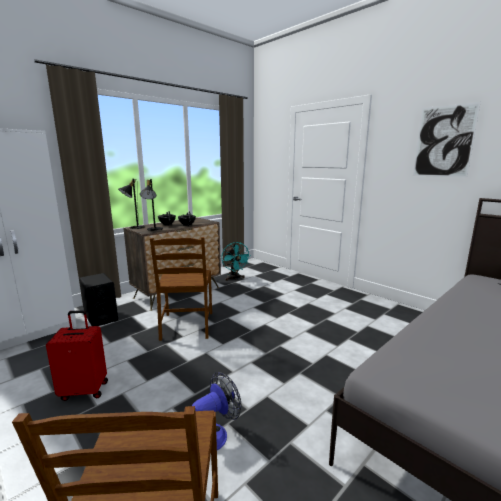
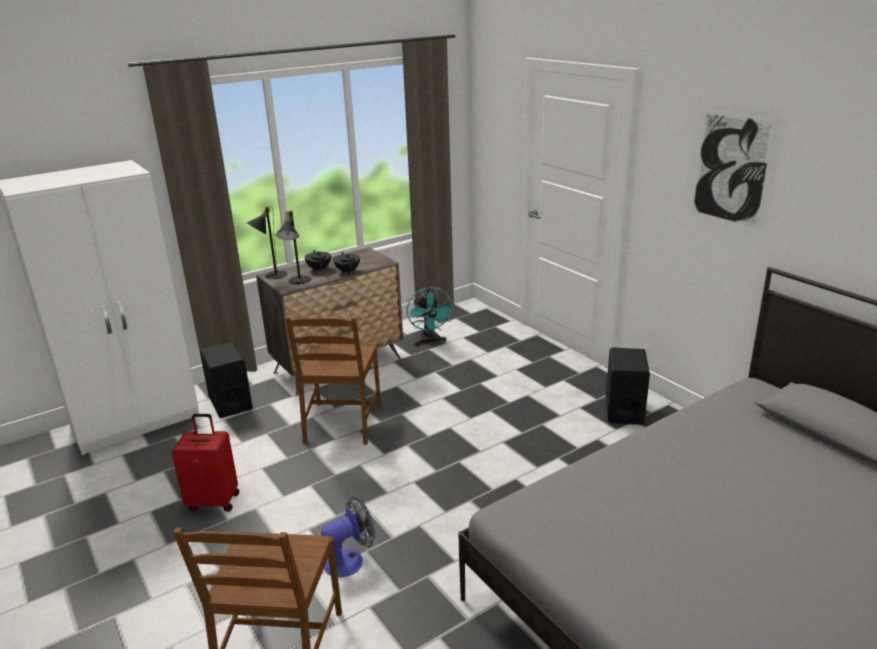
camera: 10 degrees right, 10 degrees up
(373, 308) = (624, 410): none -> black speaker

